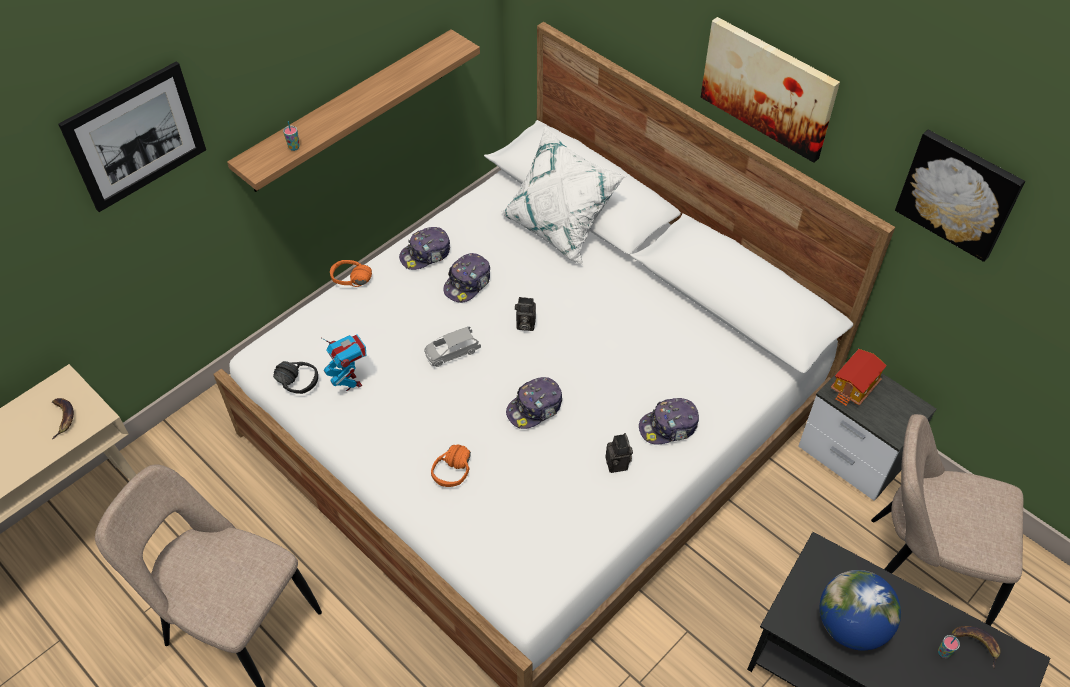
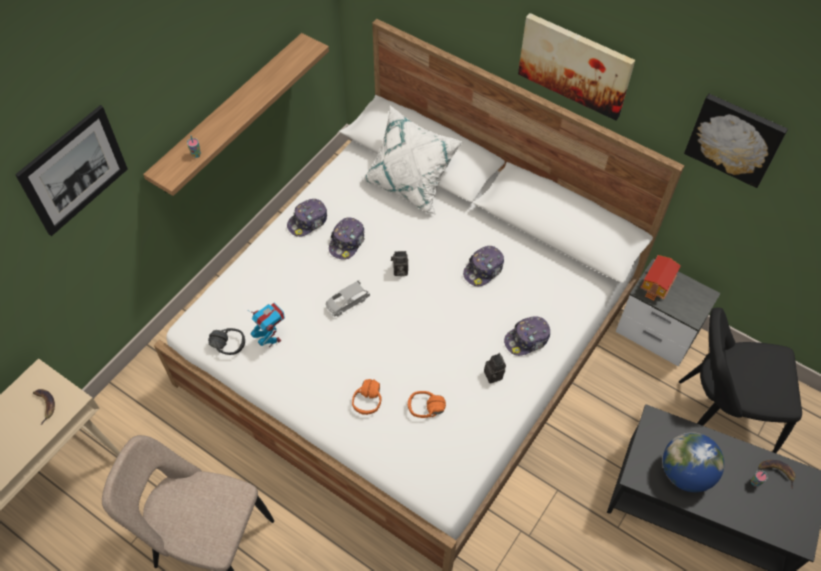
camera: 10 degrees left, 5 degrees up
(350, 284) = (252, 255): orange headphones -> orange headphones (426, 413)
(535, 408) = (421, 339): cap -> cap (484, 269)
(919, 570) = (719, 415): beige chair -> black chair

